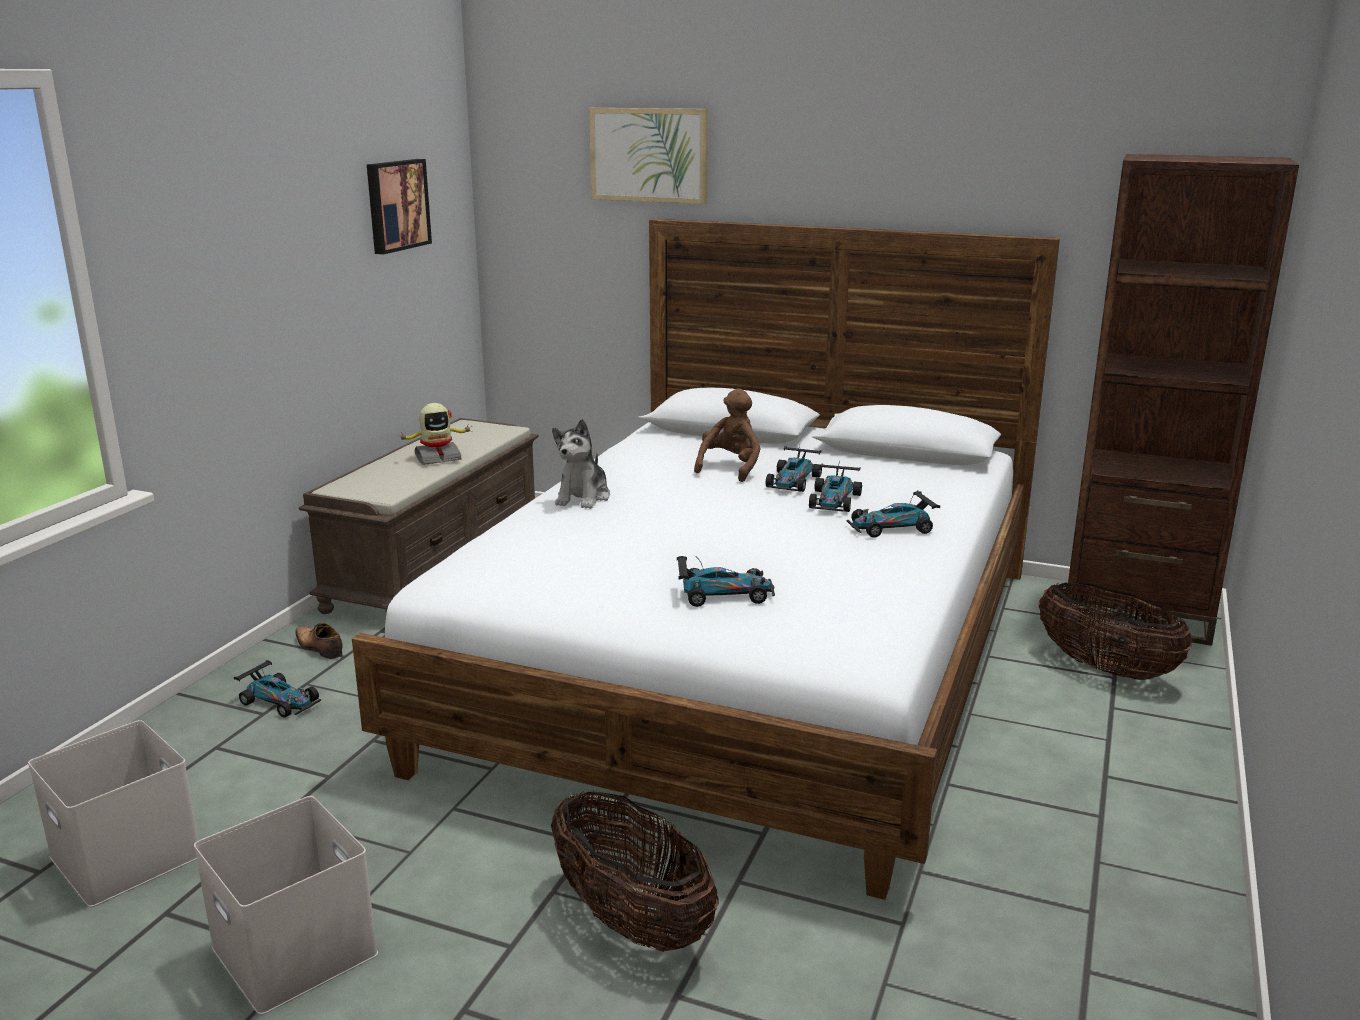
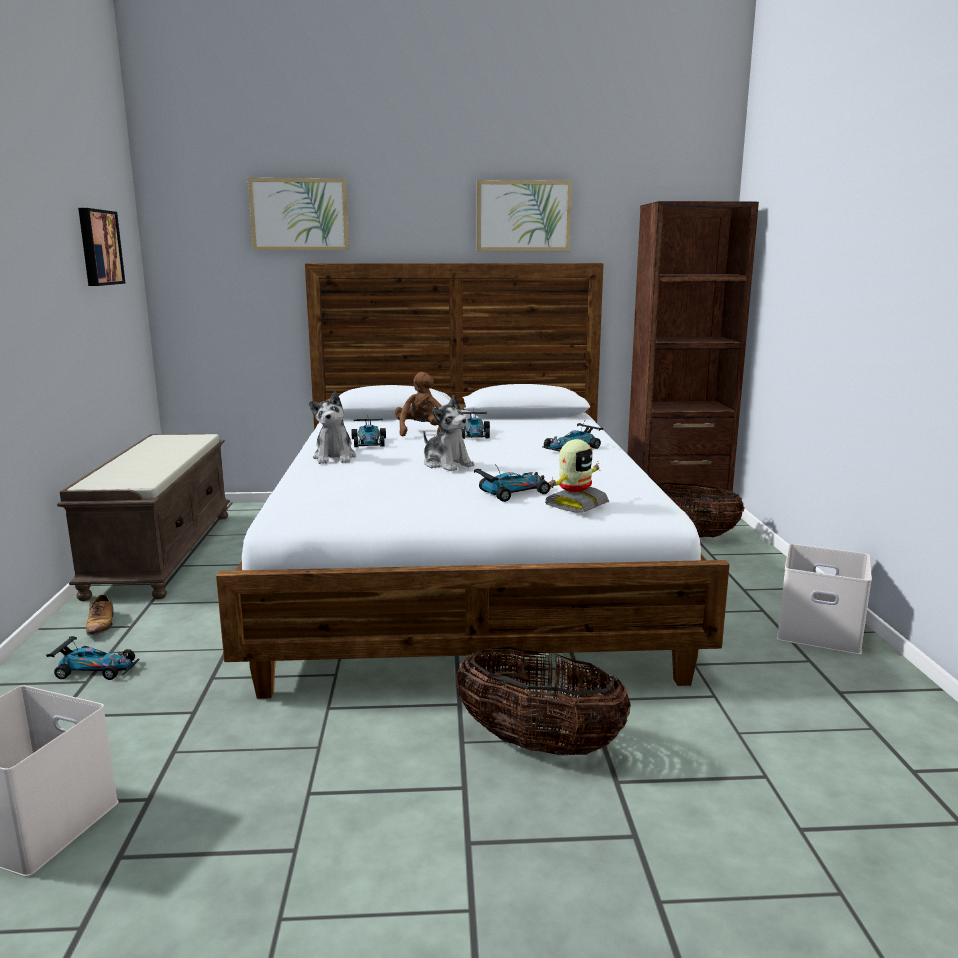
camera: 25 degrees left, 5 degrees down
(298, 950) = (282, 845): white storage box -> white storage box (821, 631)
(319, 648) = (101, 625): shoe -> shoe turned 120 degrees counterclockwise
(437, 458) = (161, 457): toy robot -> toy robot (575, 504)
(697, 531) = (447, 464): none -> plush toy
(834, 500) = (516, 440): toy car -> toy car (369, 442)
(945, 164) = (523, 216): none -> picture

